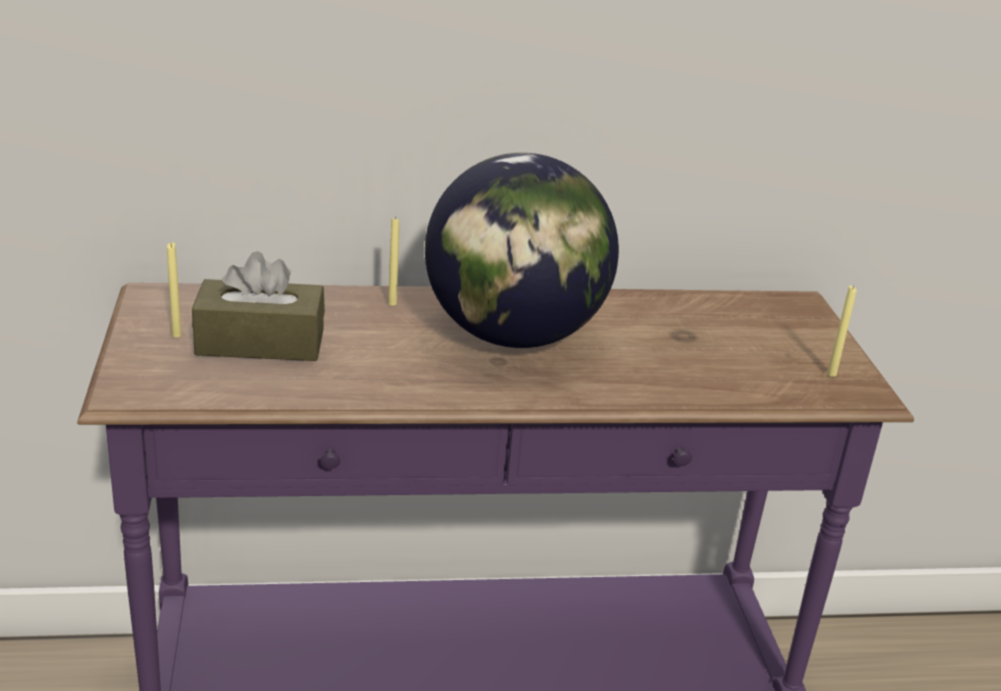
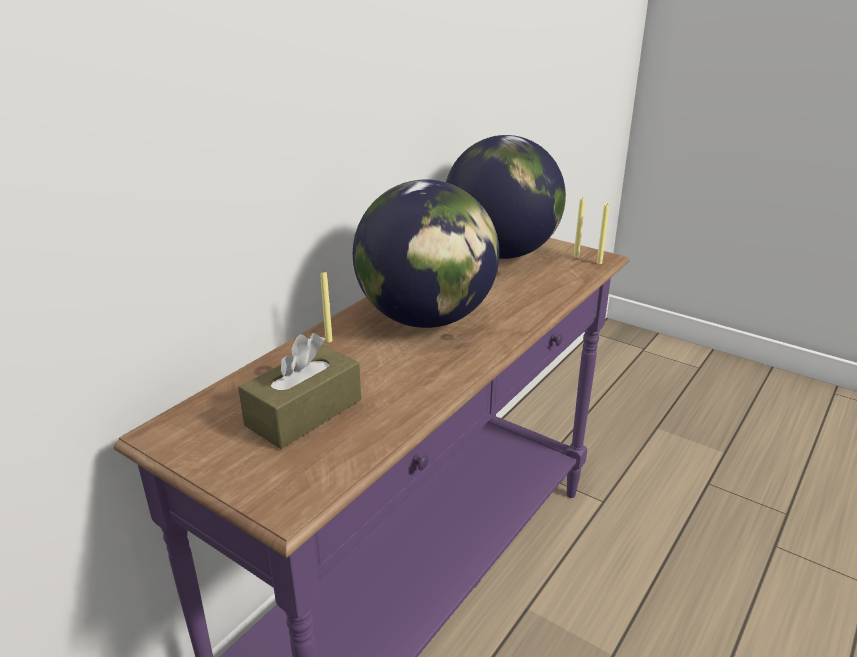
camera: 45 degrees left, 0 degrees up
(176, 335) = (239, 446): yellow candle -> yellow candle (599, 263)
(742, 323) = (501, 254): none -> globe

